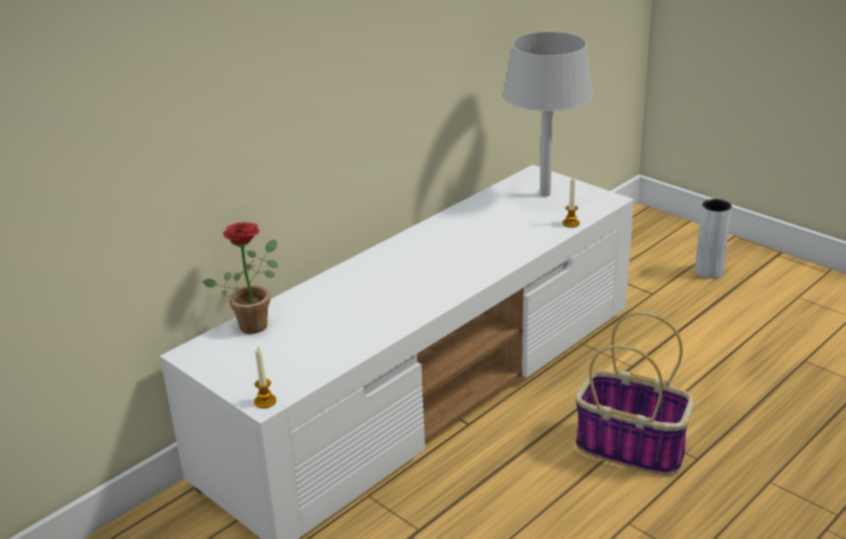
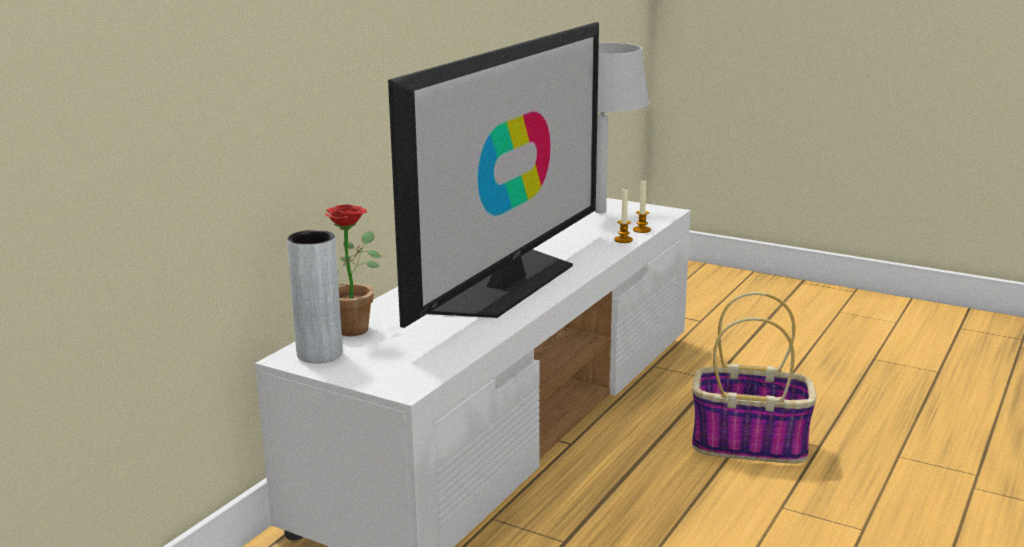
camera: 15 degrees left, 10 degrees down
(265, 401) = (406, 387): candle -> candle (623, 240)
(410, 284) = (507, 284): none -> television
(709, 272) = (745, 300): grey vase -> grey vase (319, 354)

